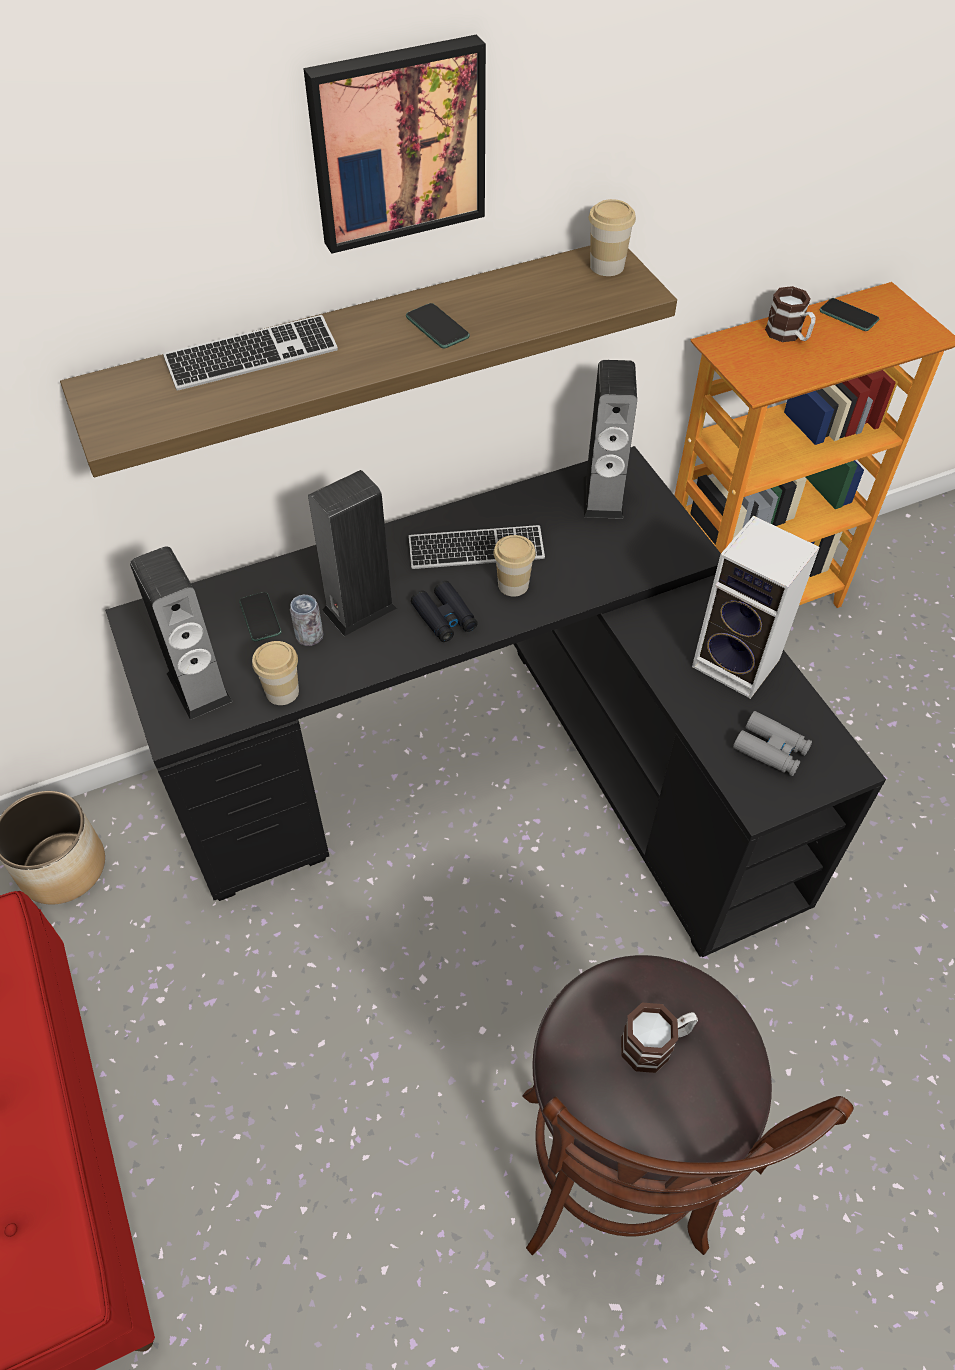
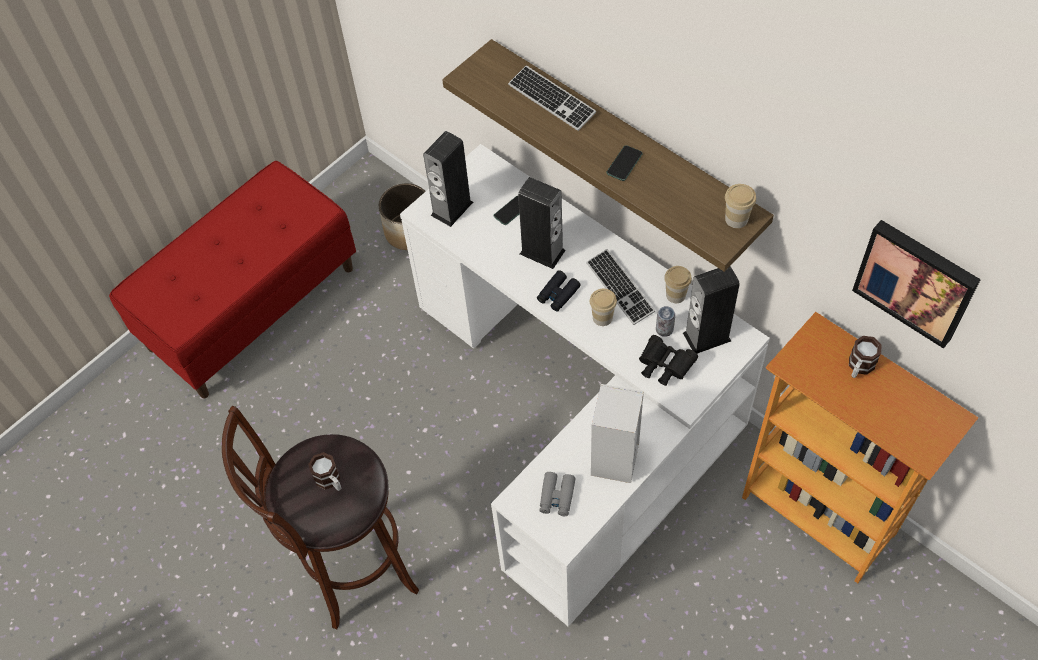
camera: 70 degrees right, 5 degrees up
(282, 692) = (467, 244): cup -> cup (675, 295)
(309, 636) = (510, 238): can -> can (664, 329)
(397, 143) = (654, 70): picture -> picture (916, 281)
(499, 771) = (581, 412): black desk -> white desk
(626, 553) = (664, 366): none -> black binoculars
(848, 316) = (910, 399): phone -> none

